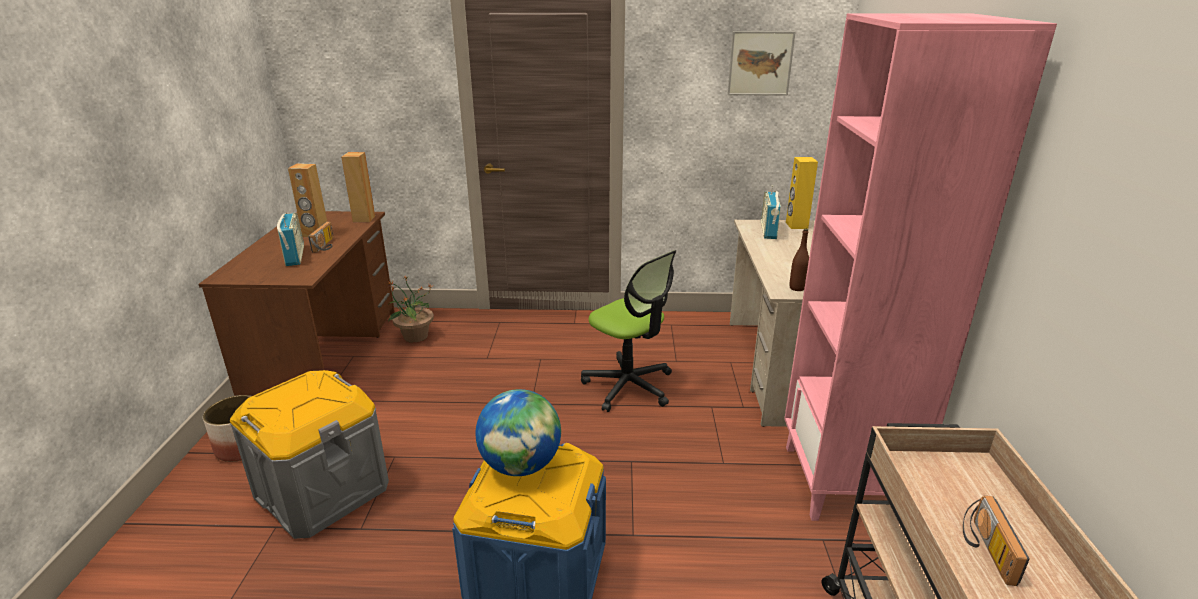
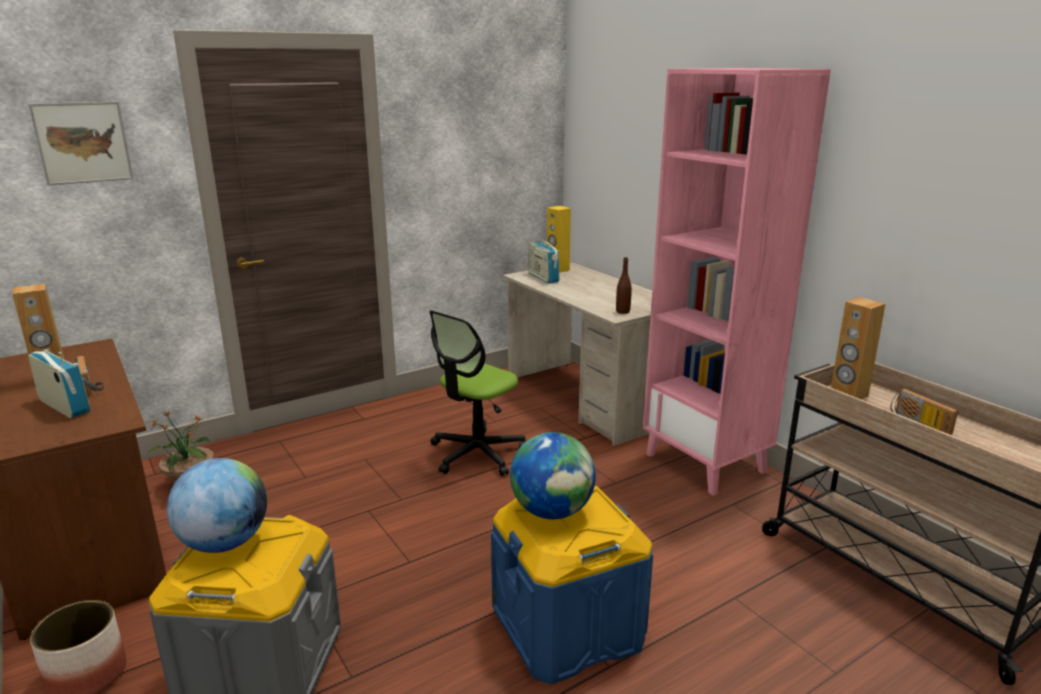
camera: 35 degrees left, 5 degrees down
(298, 390) = (225, 543): none -> globe
(363, 219) = (96, 350): brown speaker -> brown speaker (848, 394)
(629, 386) = (477, 454): office chair -> office chair turned 120 degrees clockwise
(760, 63) = (499, 126): picture -> picture (83, 142)

